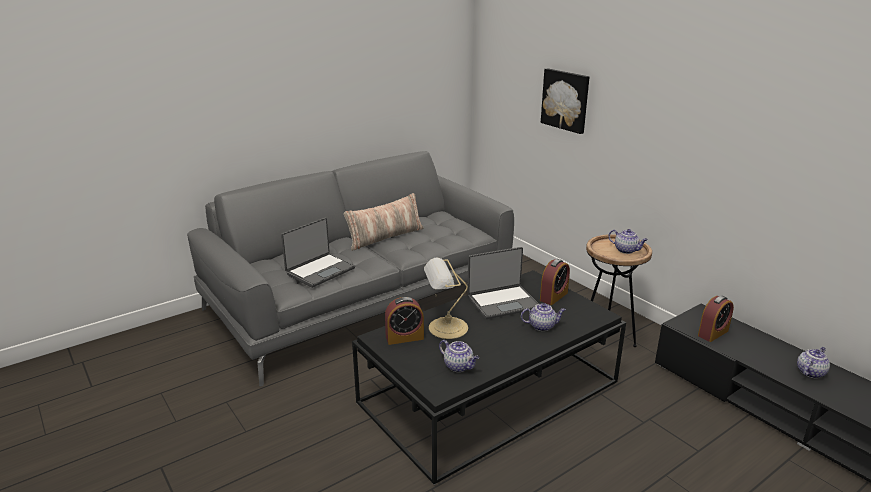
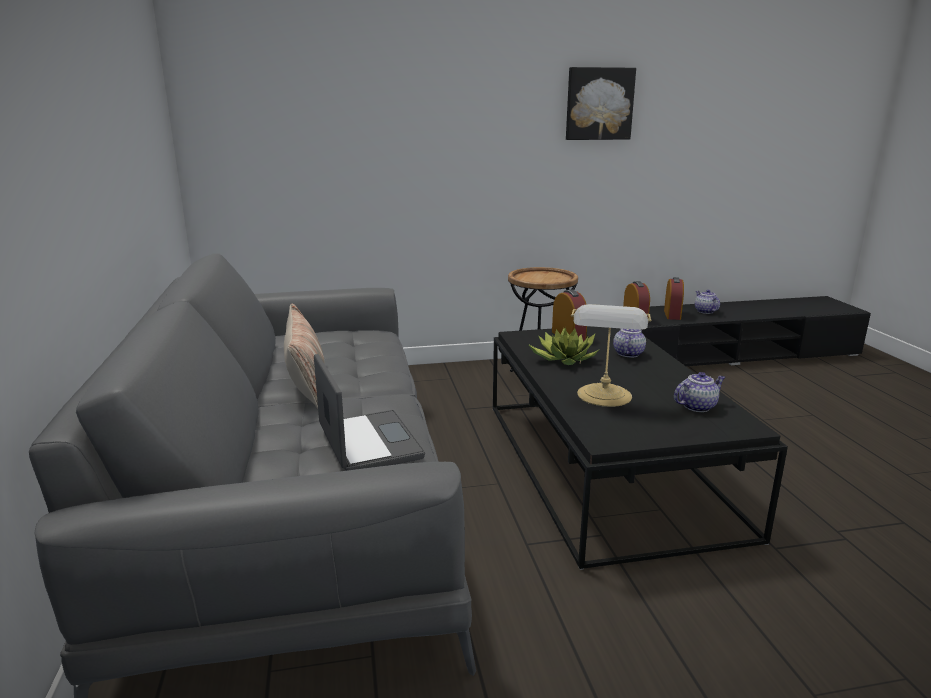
camera: 65 degrees left, 5 degrees down
(404, 337) = (615, 423): alarm clock -> alarm clock (672, 314)
(502, 302) = (563, 358): laptop -> potted plant
(566, 100) = (374, 143): picture -> picture (599, 104)
(626, 250) = (548, 276): teapot -> none

